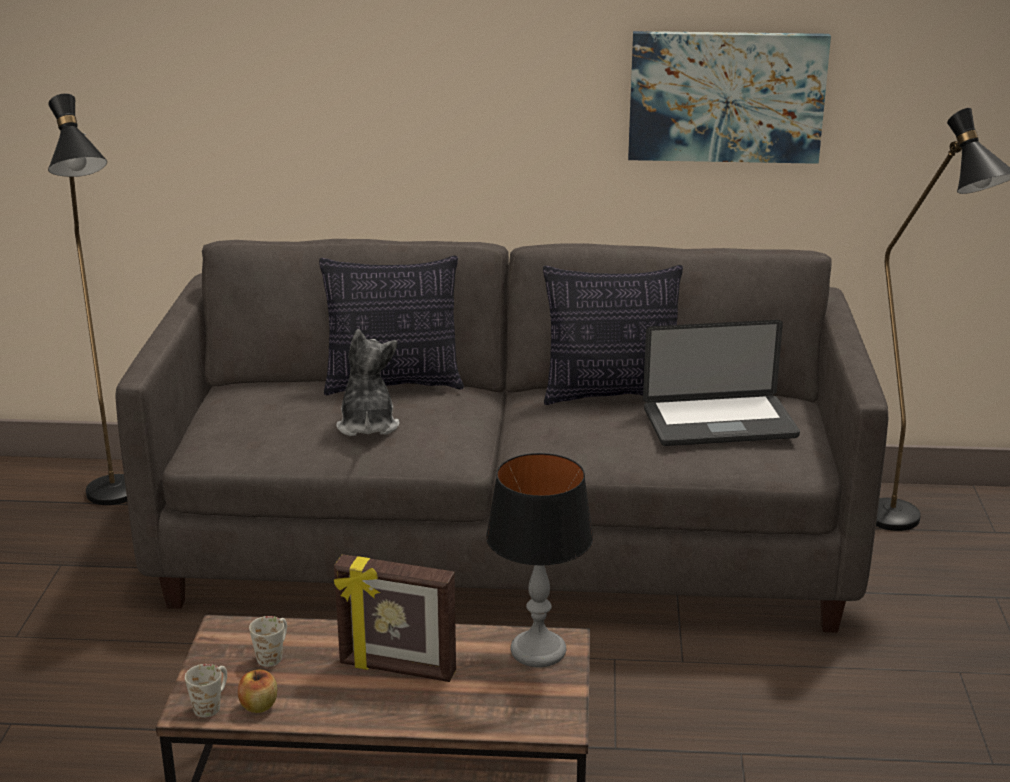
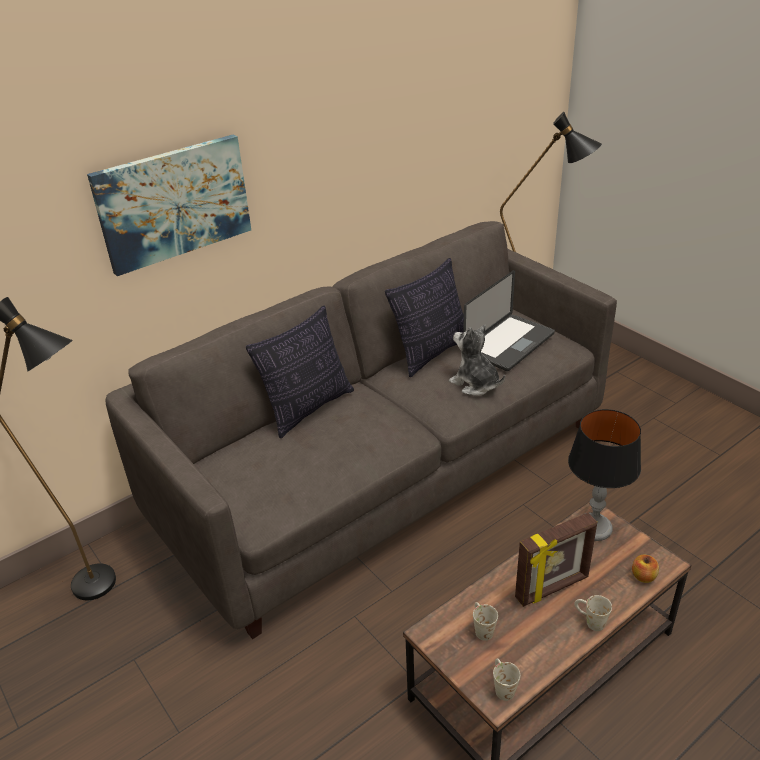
camera: 40 degrees left, 10 degrees up
(258, 706) = (526, 667): apple -> apple (643, 576)
(367, 425) = (342, 444): plush toy -> plush toy (475, 384)
(383, 715) = (589, 621): none -> white mug
(726, 96) = (417, 141): picture -> picture (173, 203)

